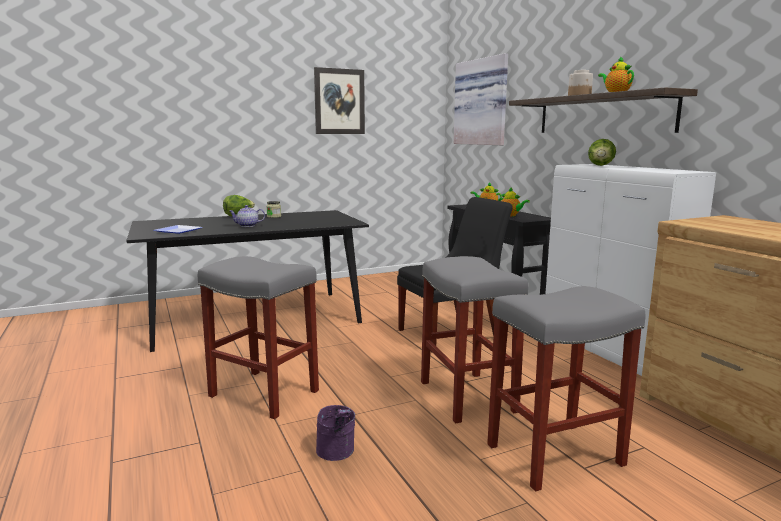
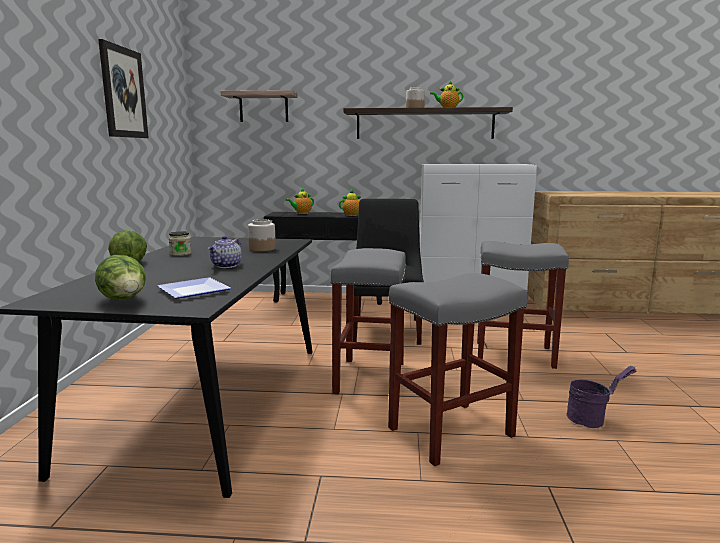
camera: 60 degrees left, 0 degrees up
(311, 222) = (262, 248): none -> jar
(482, 102) = (263, 107): picture -> shelf
(553, 455) = (611, 355): grey stool -> grey stool (370, 378)
(600, 165) = (450, 164): lettuce -> lettuce (125, 300)

